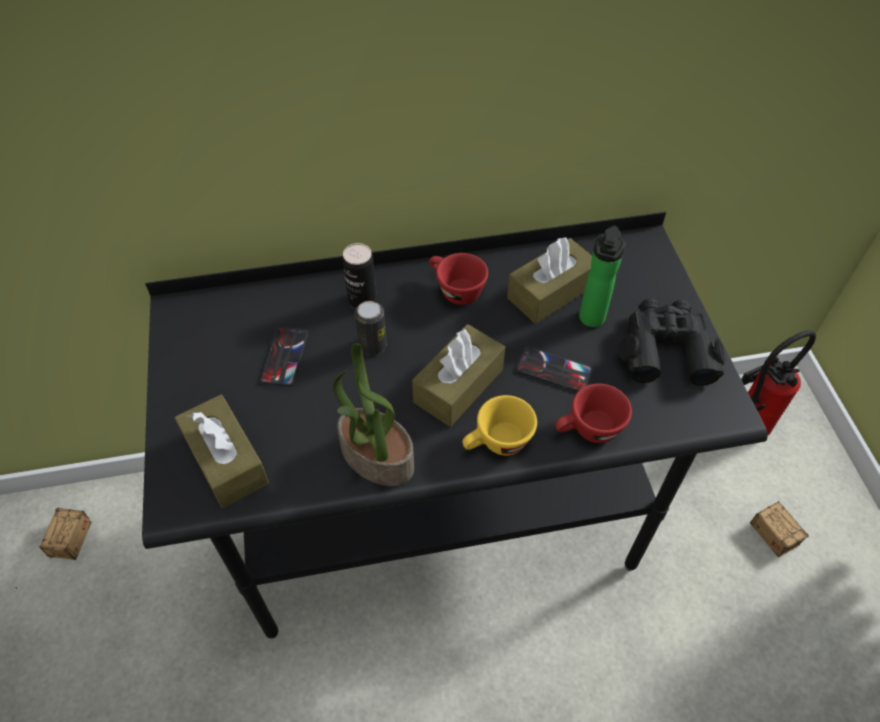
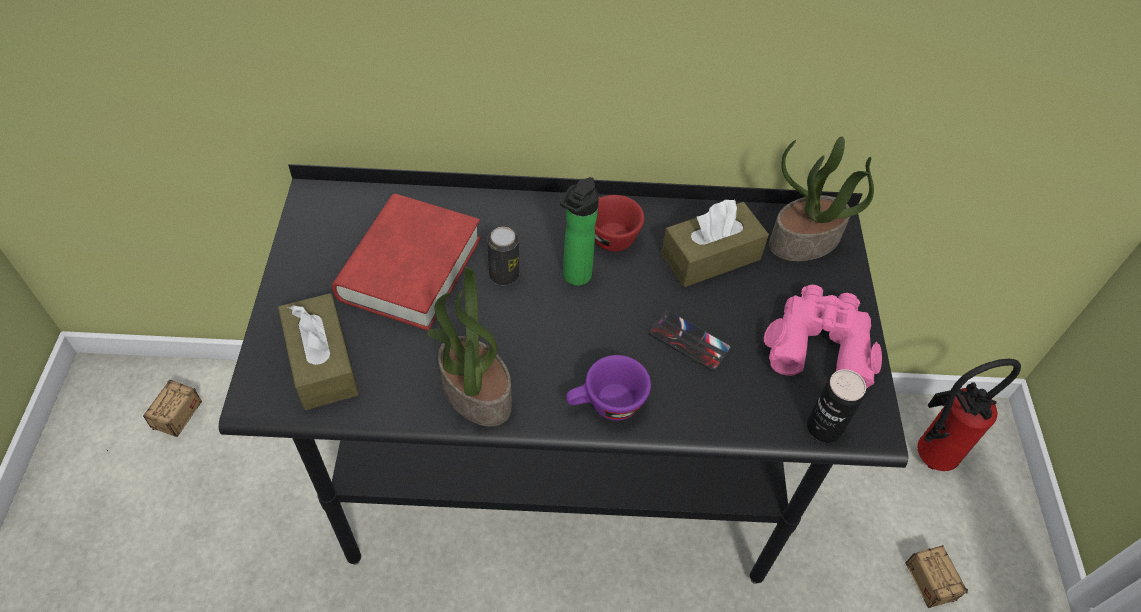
camera: 10 degrees right, 0 degrees up
(285, 356) = (410, 268): phone -> red book
(362, 300) = (507, 225): can -> can (824, 428)
(458, 385) = (582, 336): brown tissue box -> none
(497, 443) = (606, 405): yellow cup -> purple cup
(588, 430) = (708, 413): red cup -> none
(591, 320) = (745, 296): bottle -> bottle (574, 278)
(627, 263) = (804, 242): none -> potted plant
(666, 348) = (820, 343): black binoculars -> pink binoculars

